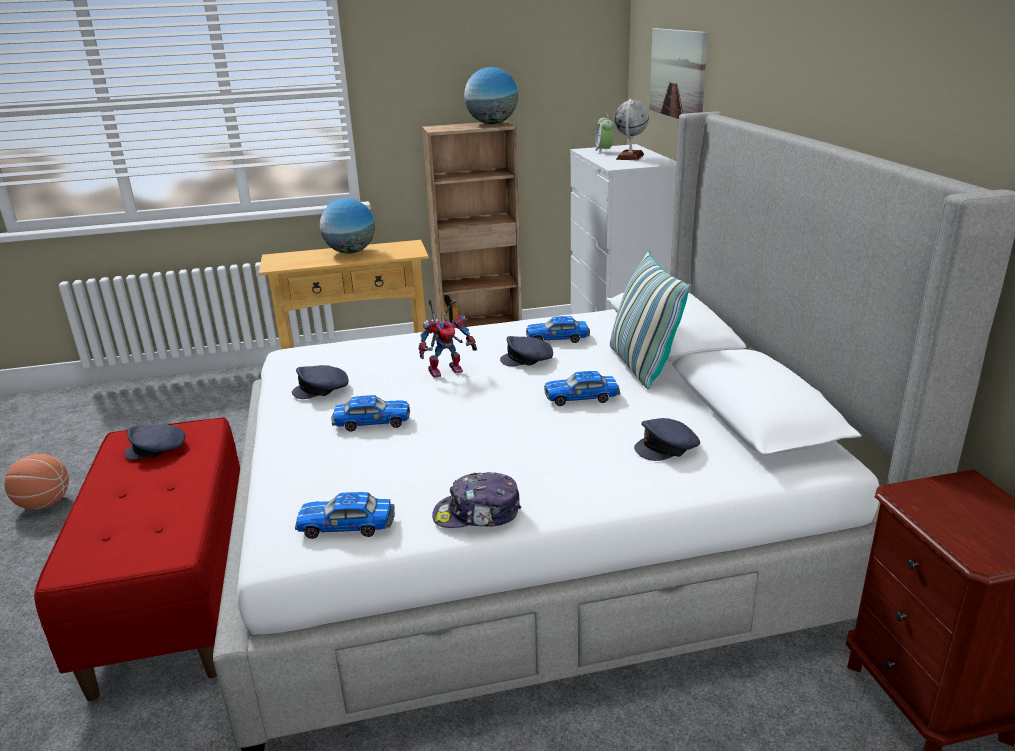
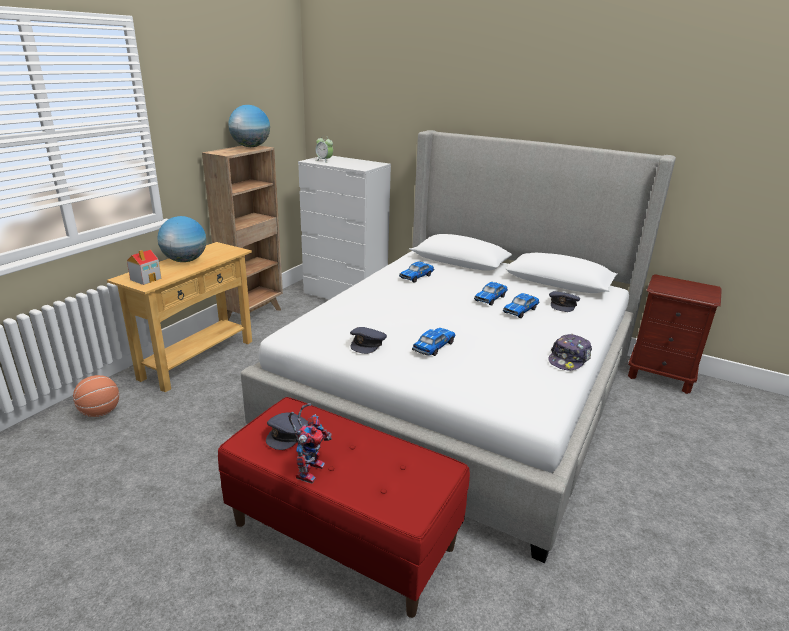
camera: 50 degrees left, 0 degrees up
(44, 504) = (101, 567): basketball -> basketball (100, 412)
(285, 261) = (146, 279): none -> toy house
(347, 526) = (540, 391): toy car -> toy car (520, 310)
(447, 369) = (406, 308): toy robot -> toy robot (309, 468)
(528, 359) = (429, 290): grey cap -> none
(630, 157) = (350, 162): globe -> none
(641, 366) = (480, 277): pillow -> none
(678, 74) = (375, 108): picture -> none

